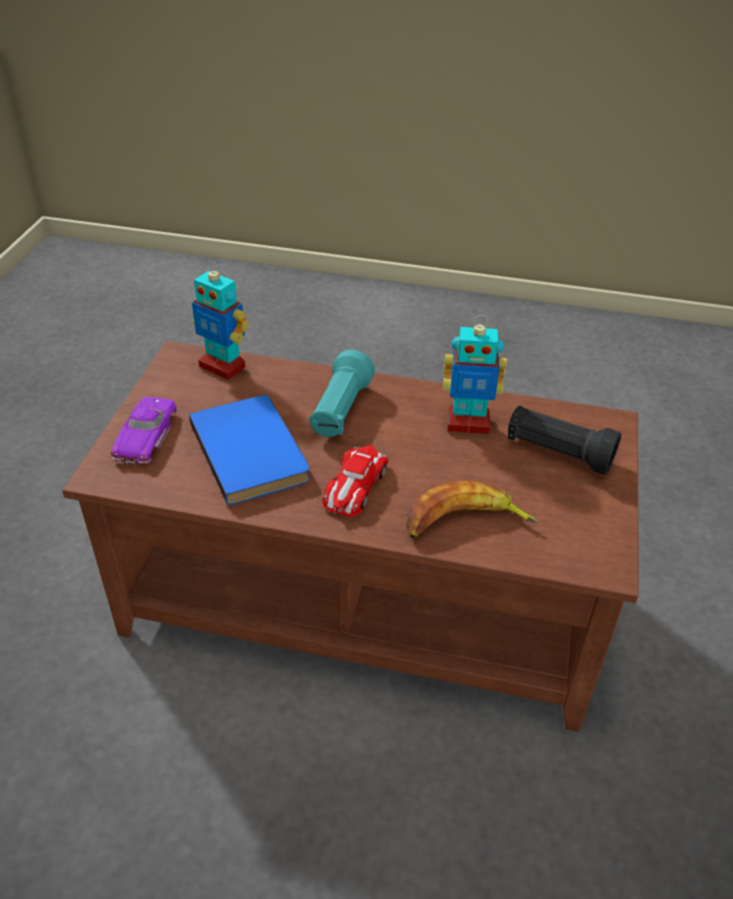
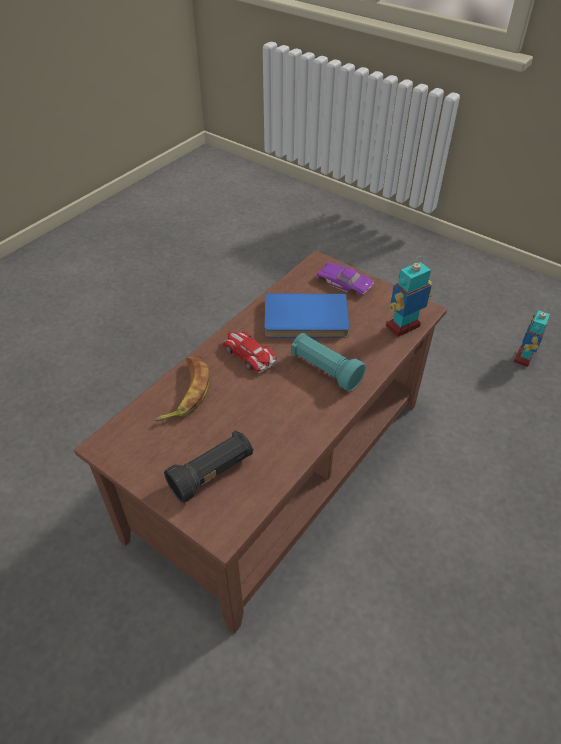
camera: 115 degrees right, 5 degrees up
(468, 422) = (275, 435): toy robot -> toy robot (524, 358)

